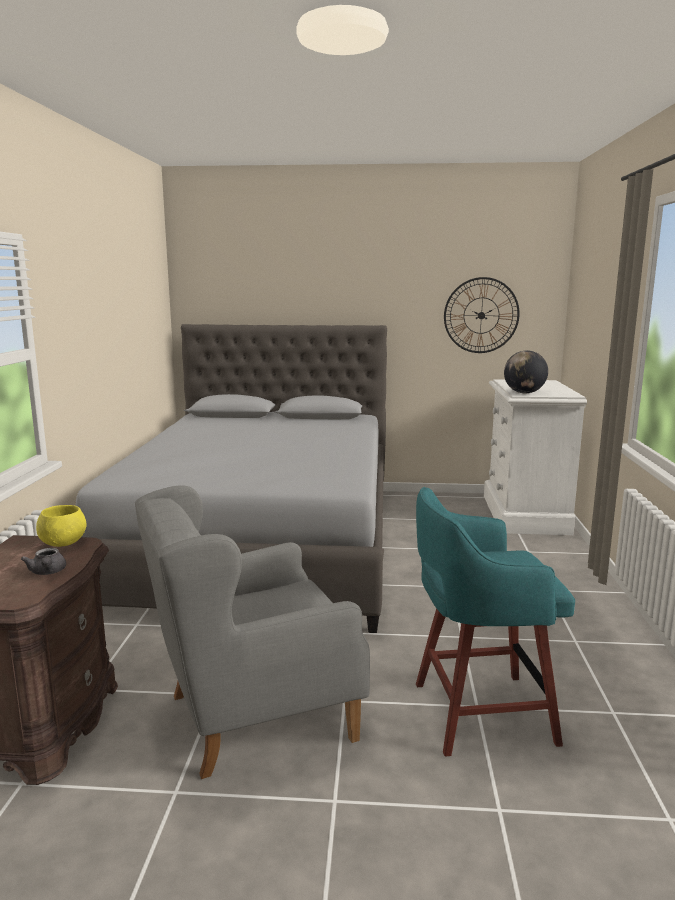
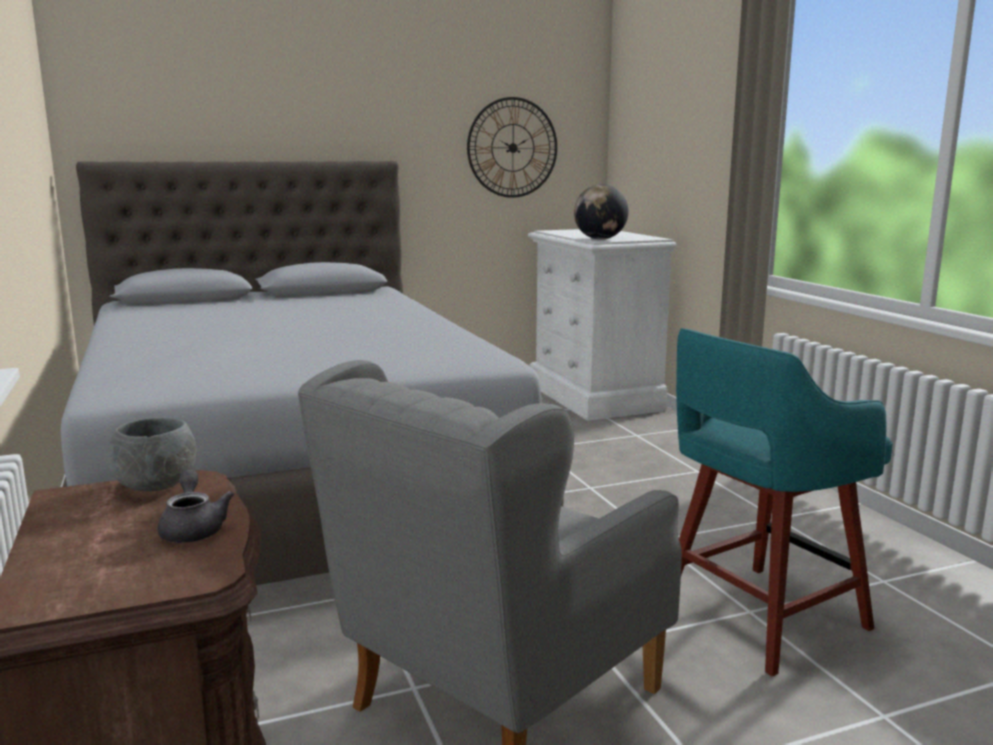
camera: 25 degrees left, 0 degrees up
(47, 572) = (193, 529): grey teapot -> grey teapot turned 150 degrees counterclockwise
(63, 543) = (155, 486): yellow bowl -> grey bowl

